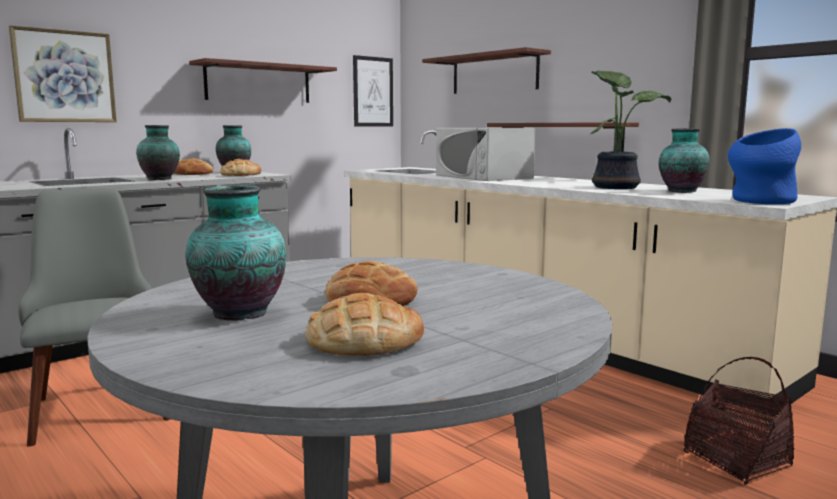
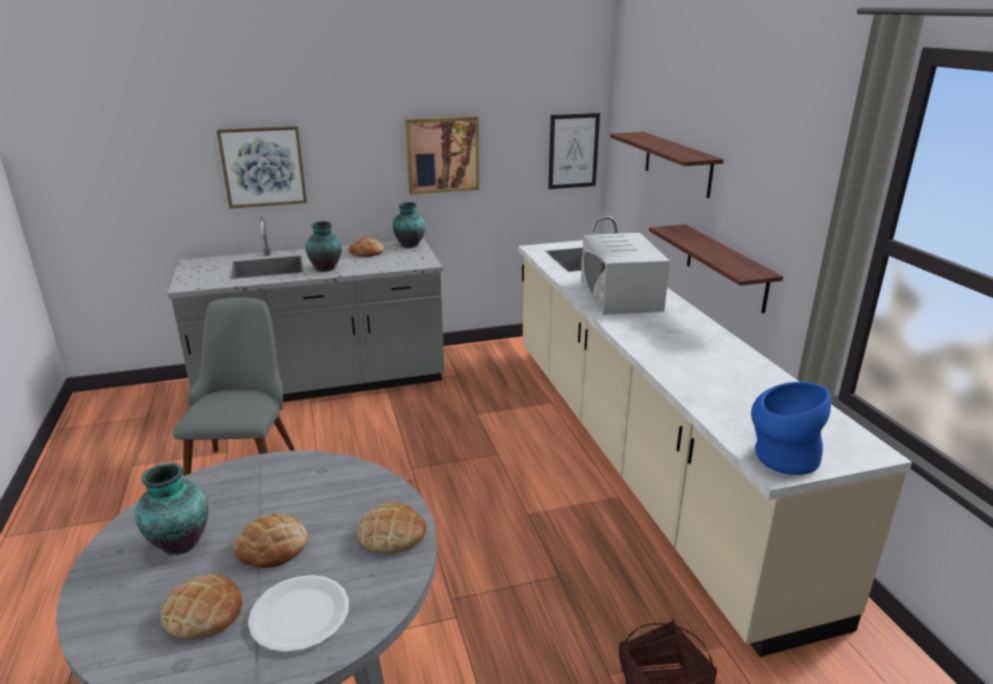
camera: 25 degrees right, 15 degrees up
(240, 175) = (400, 261): bread -> bread (392, 533)
(258, 83) = (442, 155): shelf -> picture
(490, 324) = (299, 615): none -> white plate
(616, 187) = (705, 365): potted plant -> none
(680, 191) = (751, 397): vase -> none

